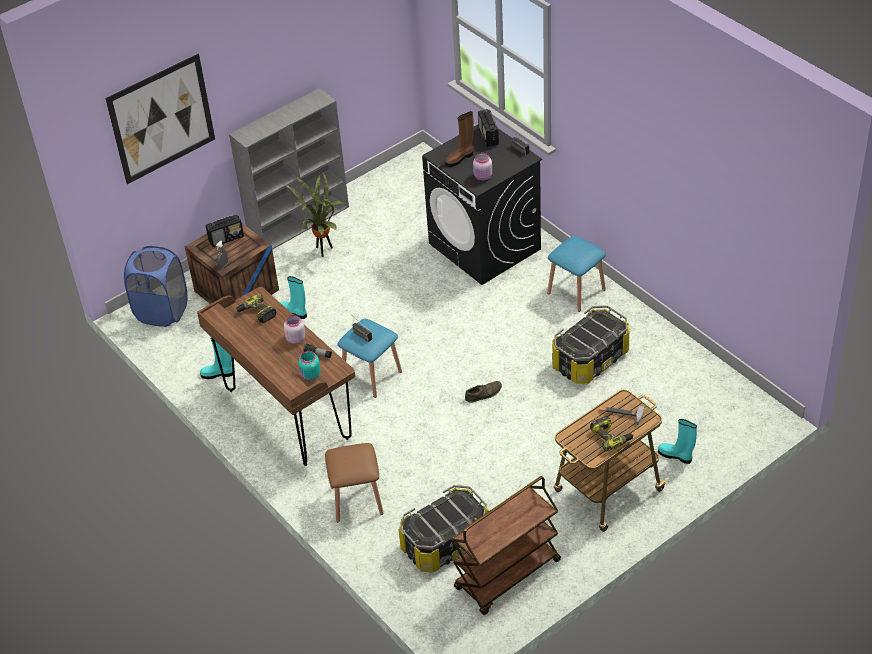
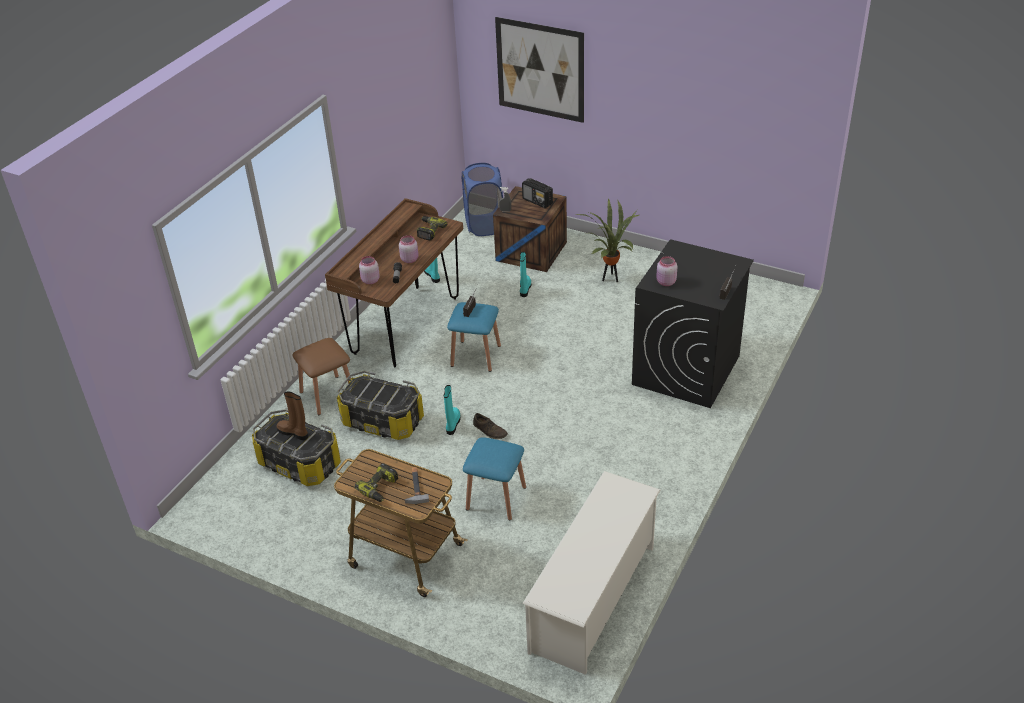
camera: 65 degrees right, 5 degrees down
(299, 223) = (635, 255): grey bookcase -> none
(310, 375) = (370, 280): turquoise jar -> pink jar
(460, 158) = (682, 261): brown boot -> brown boot (294, 433)
(488, 136) = (728, 268): radio -> none
(507, 576) = (274, 515): brown cart -> none
(576, 291) = (667, 451): blue stool -> blue stool (496, 498)
(590, 359) = (577, 489): storage box -> storage box (383, 421)
(676, 456) = (476, 595): turquoise boot -> turquoise boot (452, 424)
(712, 386) = (593, 598): none -> white shoe rack

